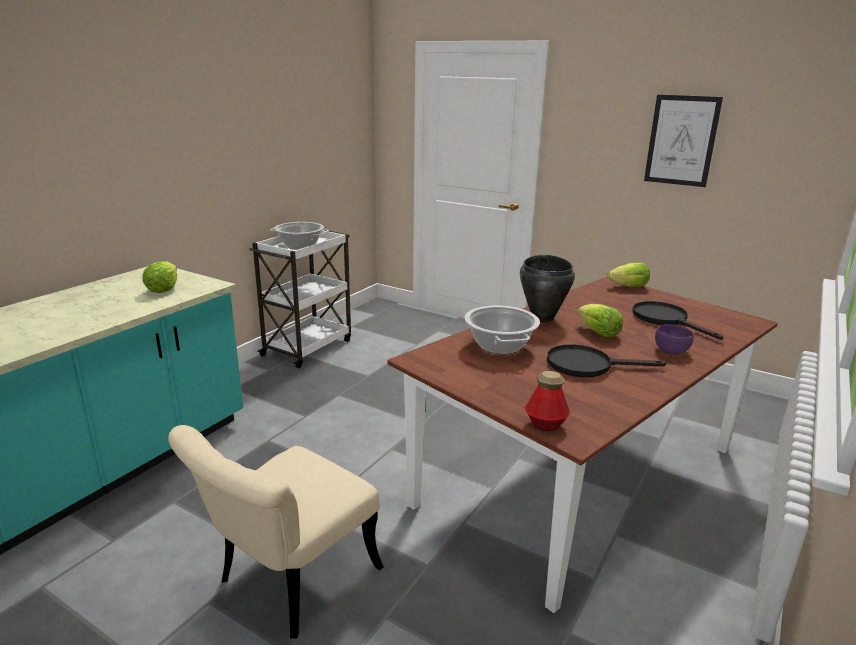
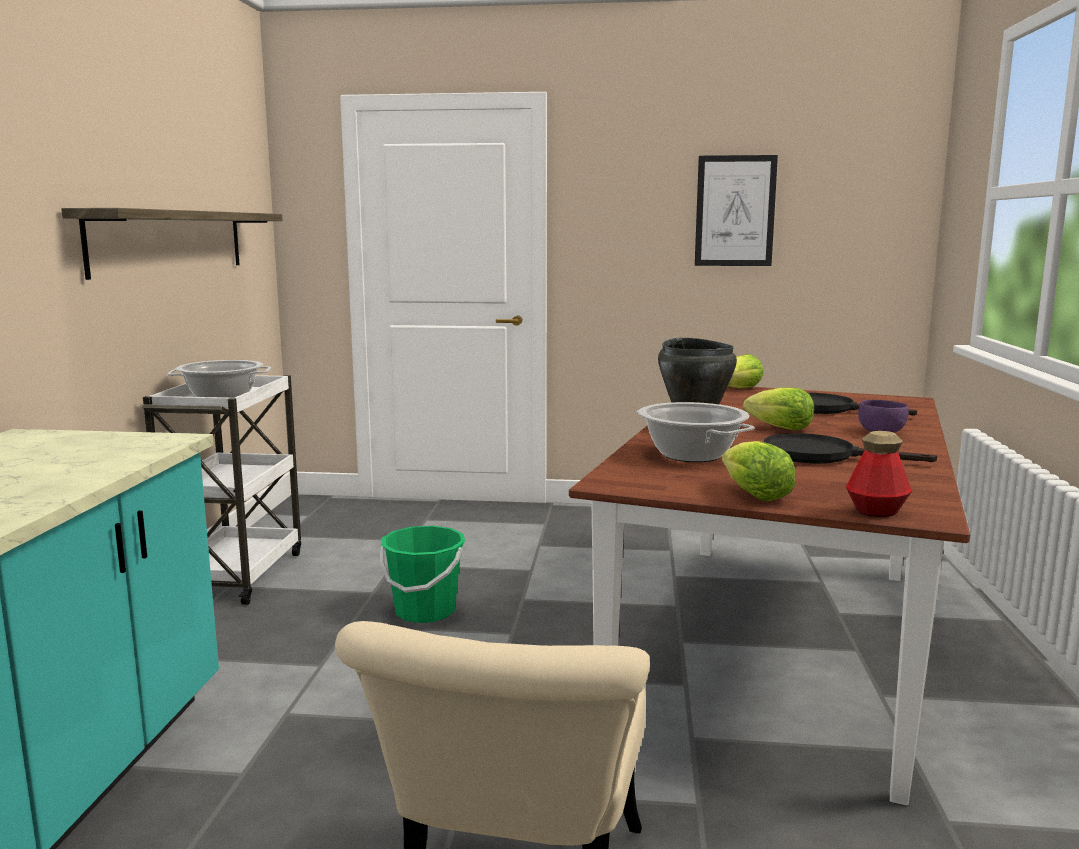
camera: 25 degrees left, 10 degrees down
(163, 289) = (84, 454): lettuce -> lettuce (755, 495)
(281, 148) = (171, 241): none -> shelf
(385, 395) = (425, 611): none -> green bucket
(588, 365) = (822, 455): black frying pan -> black frying pan turned 45 degrees clockwise

